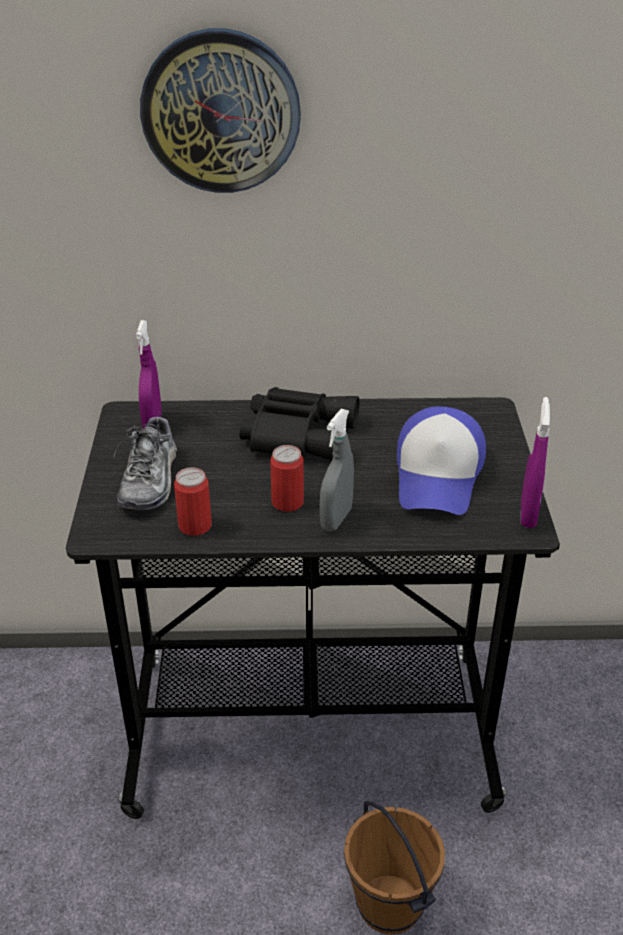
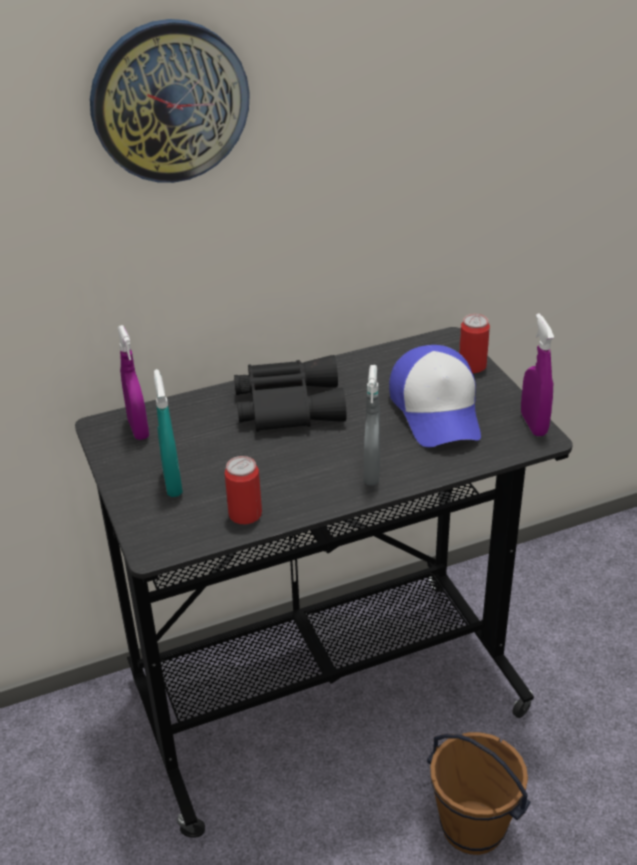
camera: 20 degrees left, 0 degrees up
(150, 480) = (172, 483): shoe -> turquoise spray bottle
(287, 502) = (318, 470): can -> can (472, 366)

